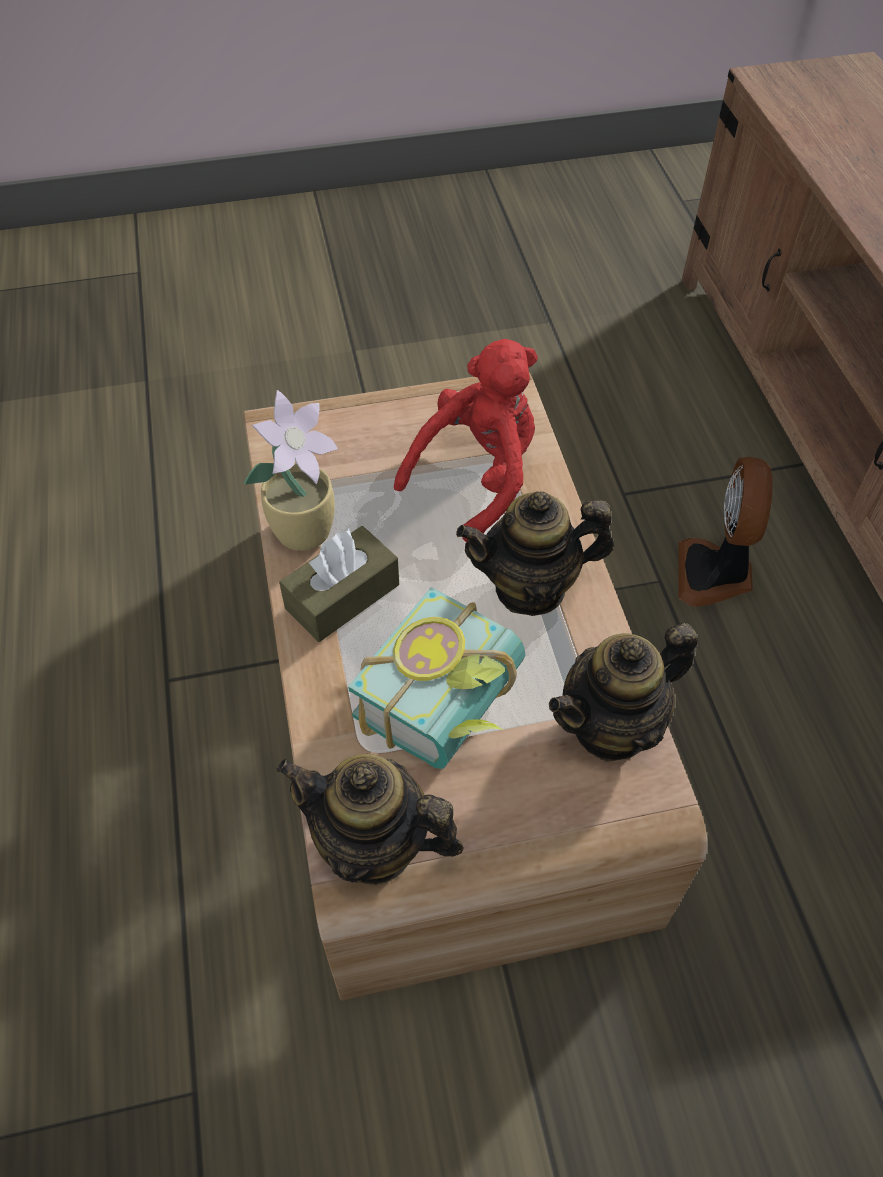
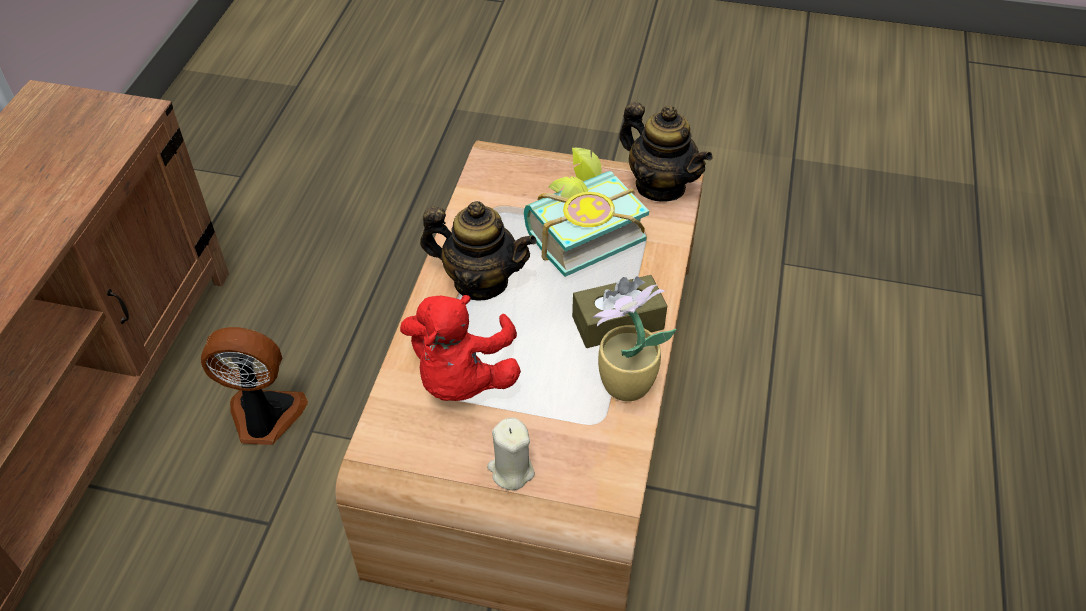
camera: 155 degrees left, 5 degrees down
(378, 417) = (511, 471): none -> beige candle
(477, 477) = (461, 377): red plush toy -> red plush toy turned 60 degrees counterclockwise
(612, 726) = (489, 192): teapot -> none
(715, 574) = (264, 418): fan -> fan turned 120 degrees counterclockwise

